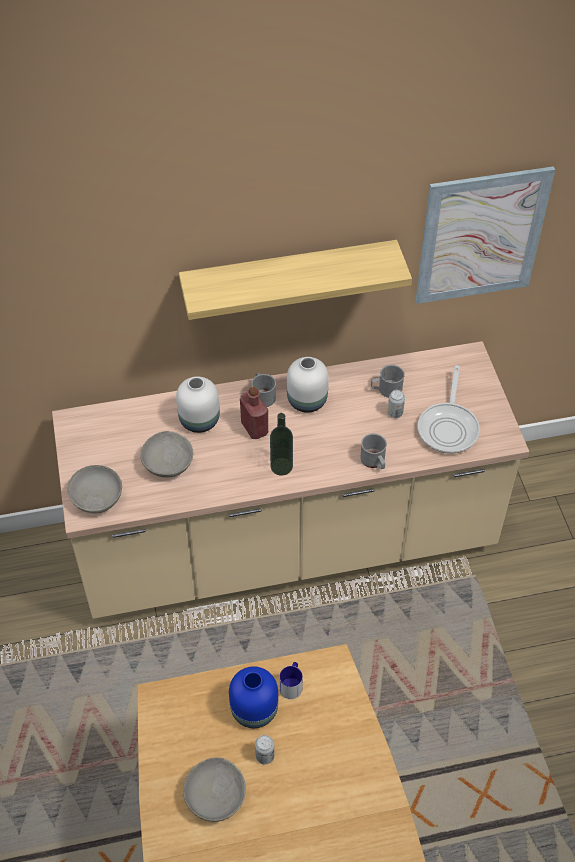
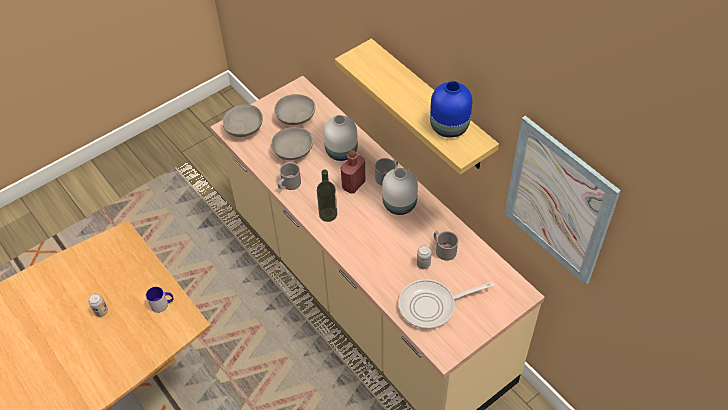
camera: 65 degrees right, 0 degrees up
(214, 797) = (62, 296): grey bowl -> grey bowl (295, 117)
(255, 711) = (133, 291): blue vase -> blue vase (449, 127)
(374, 461) = (366, 269): grey mug -> grey mug (289, 185)

